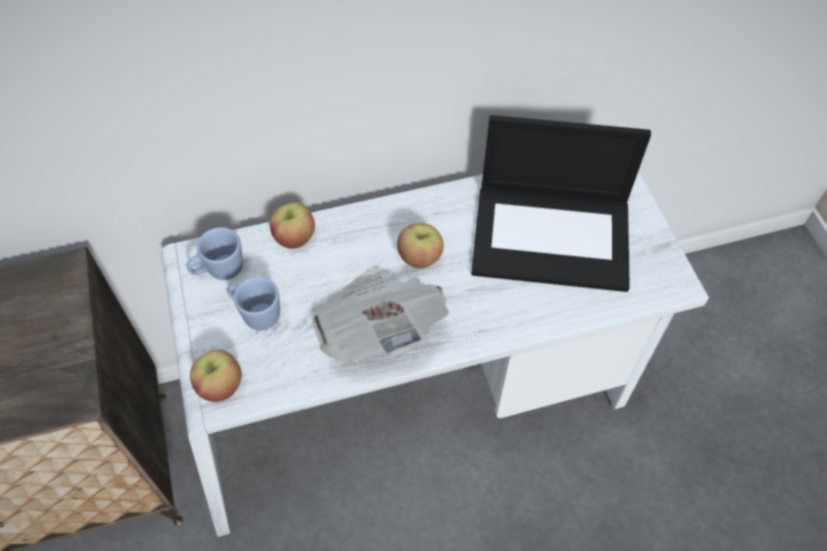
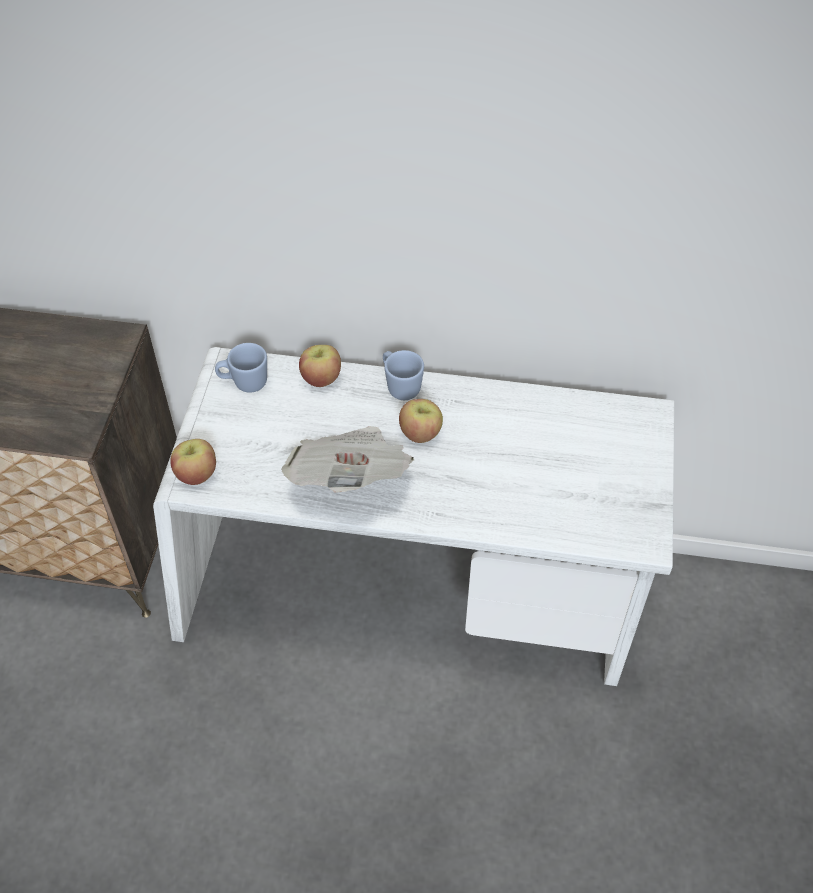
camera: 25 degrees right, 5 degrees down
(256, 313) = (255, 428): blue mug -> blue mug (400, 386)
(553, 236) = (553, 459): laptop -> none

